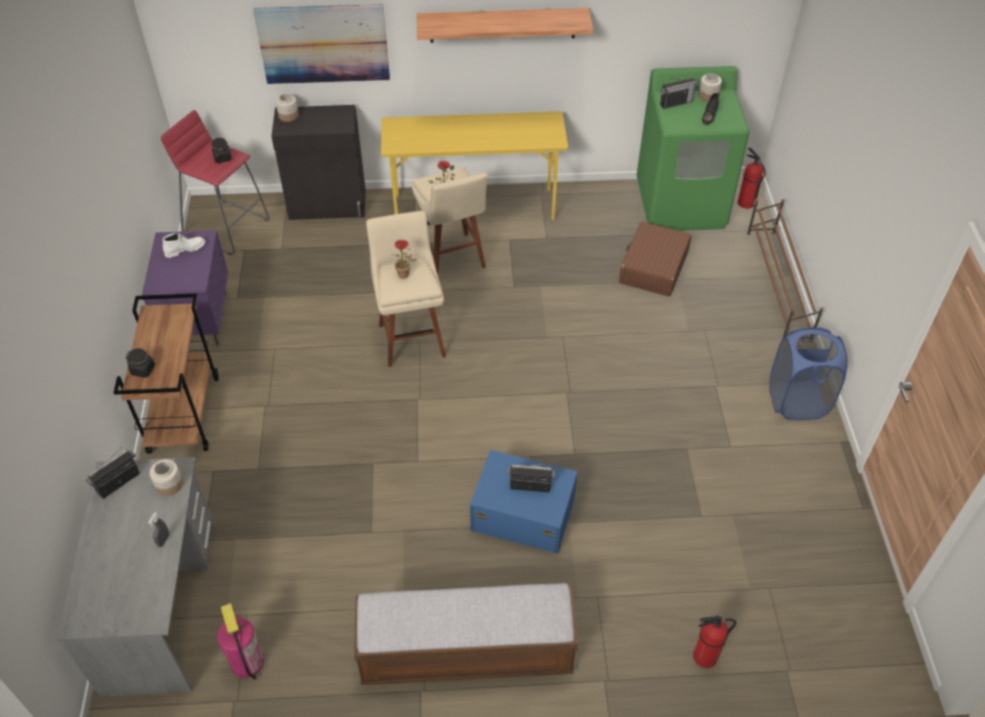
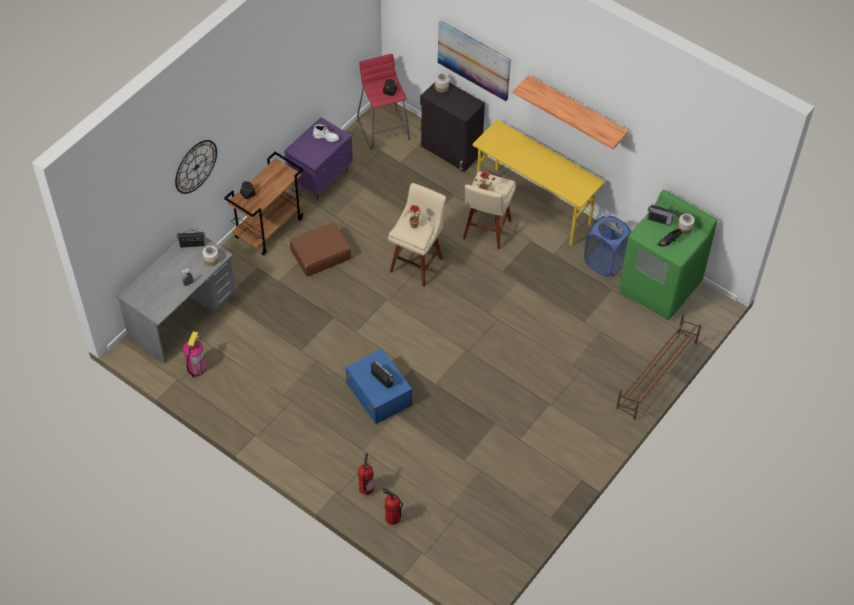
camera: 40 degrees right, 5 degrees up
(59, 349) = (196, 166): none -> wall clock
(466, 653) = (289, 435): bench -> none
(653, 267) = (595, 314): brown suitcase -> brown suitcase (320, 254)
(745, 202) = (702, 313): fire extinguisher -> fire extinguisher (366, 487)
(797, 401) = (584, 443): blue laundry basket -> blue laundry basket (605, 262)

